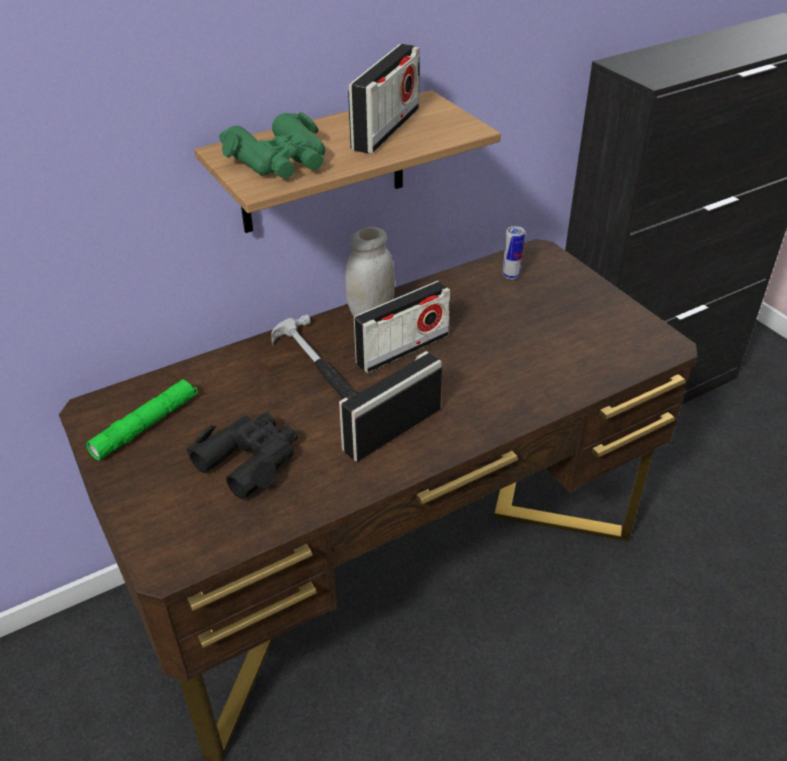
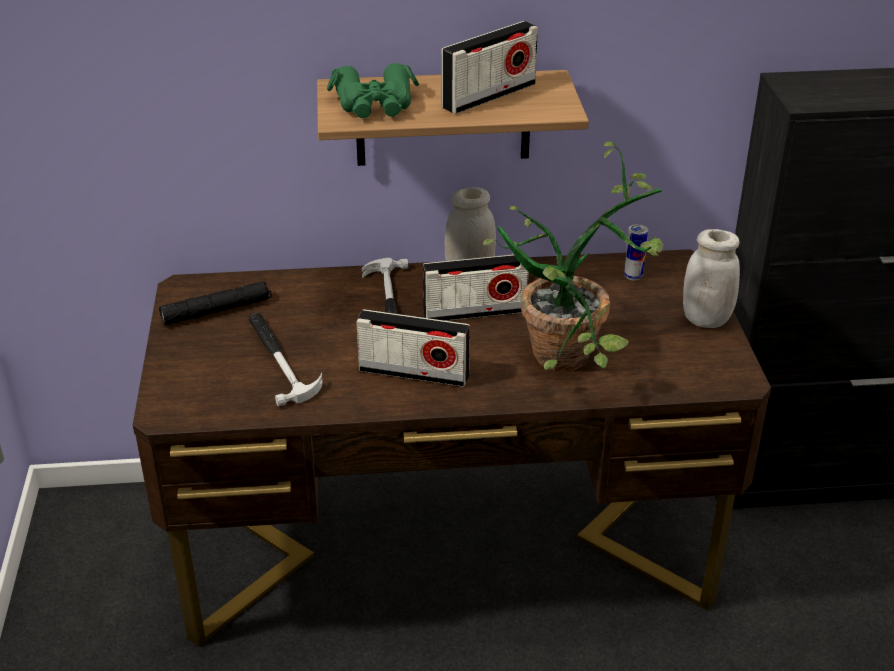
camera: 25 degrees right, 5 degrees down
(146, 425) = (217, 311): green flashlight -> black flashlight
(249, 459) = (279, 360): black binoculars -> hammer
(392, 429) = (414, 373): radio -> radio turned 150 degrees counterclockwise
(525, 367) = (577, 358): none -> potted plant
(598, 298) = (706, 319): none -> white jar

